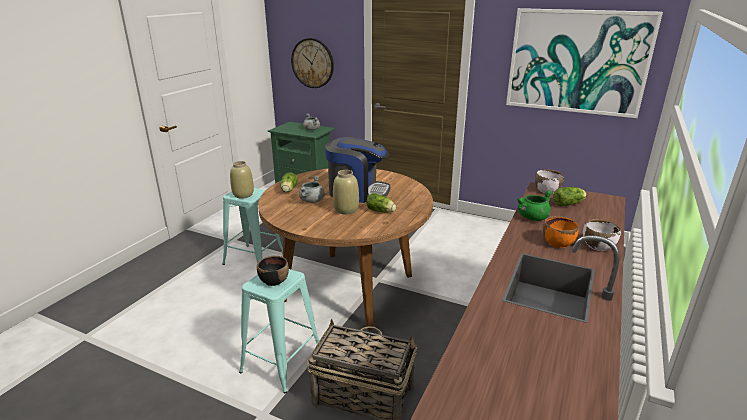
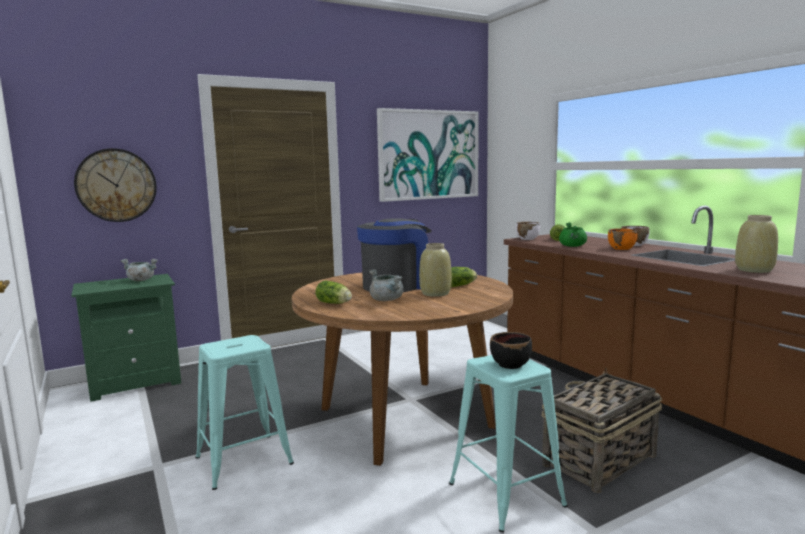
camera: 55 degrees left, 15 degrees down
(243, 195) = (237, 347): beige vase -> beige vase (754, 270)

